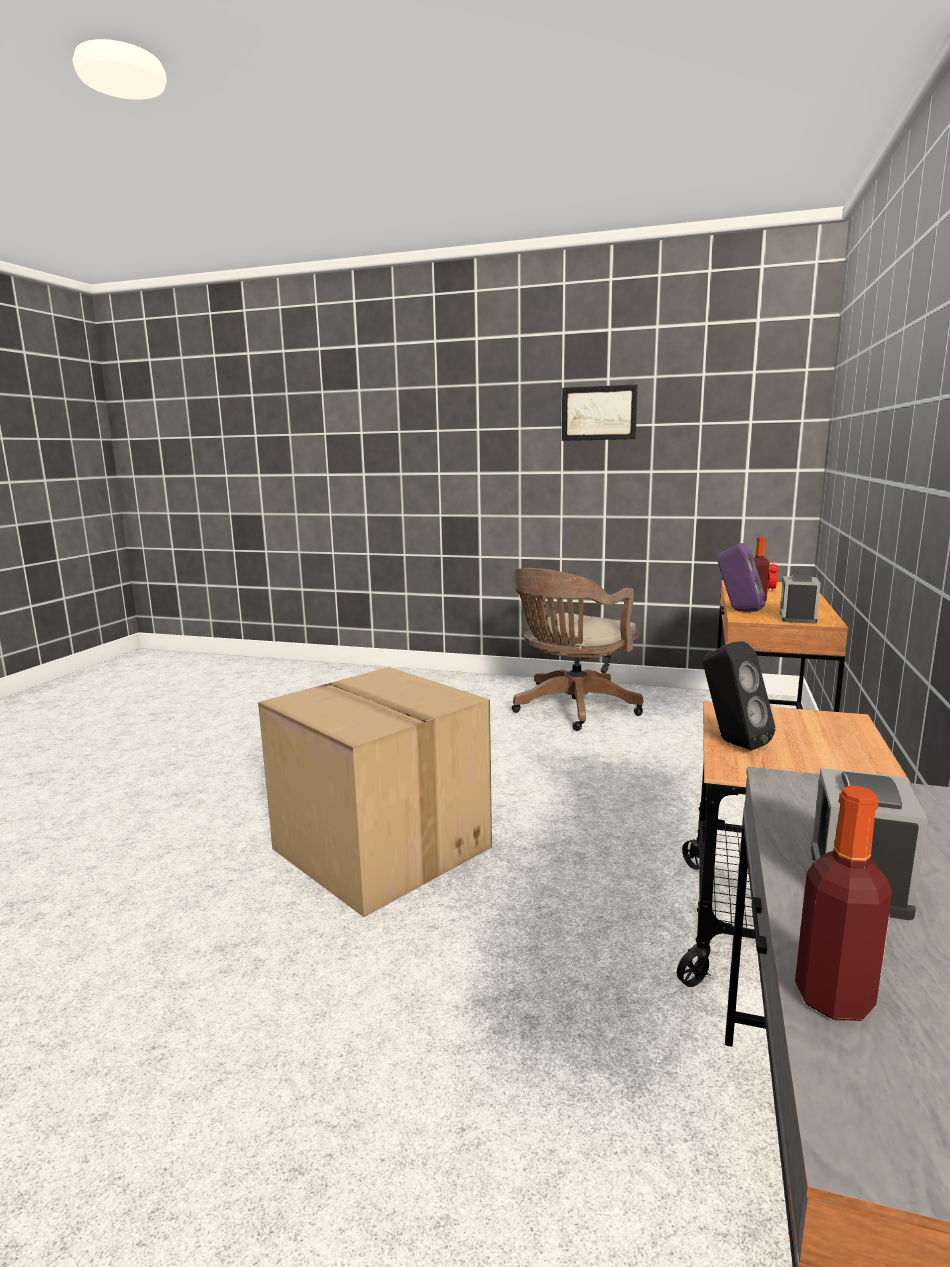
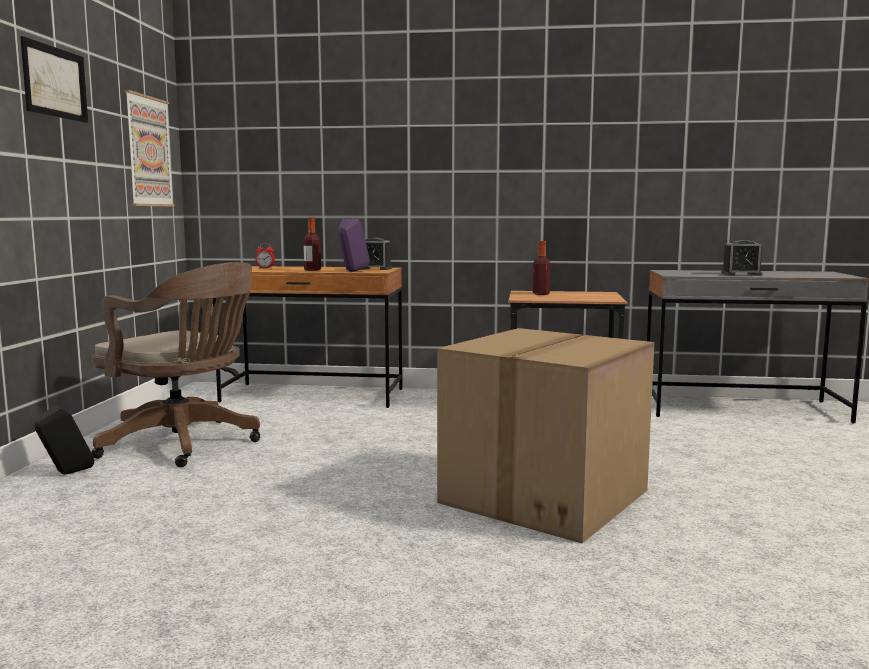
camera: 100 degrees left, 5 degrees down
(731, 742) = (575, 299): black speaker -> black speaker (66, 474)
(743, 453) = (148, 151): none -> picture
(834, 998) = (806, 276): bottle -> bottle (541, 294)

